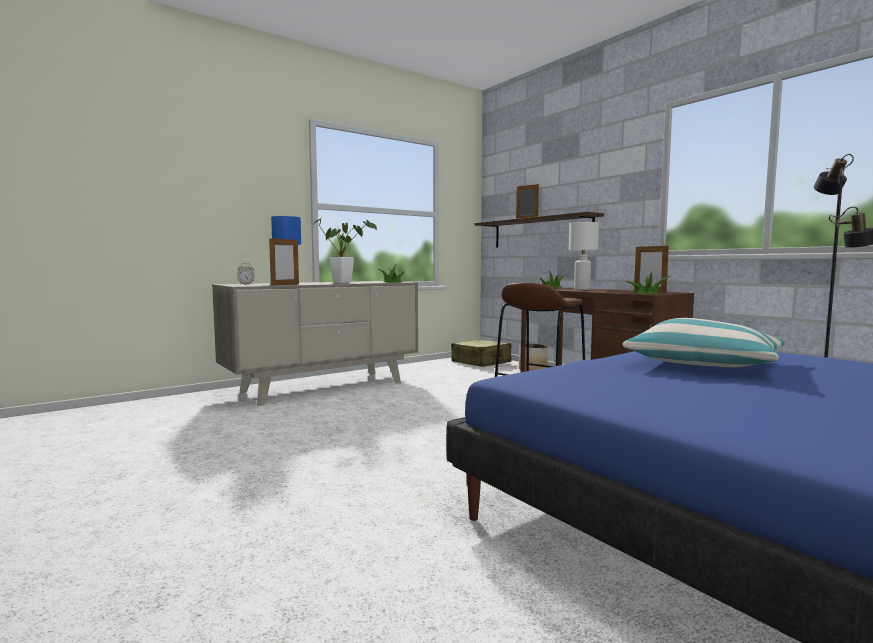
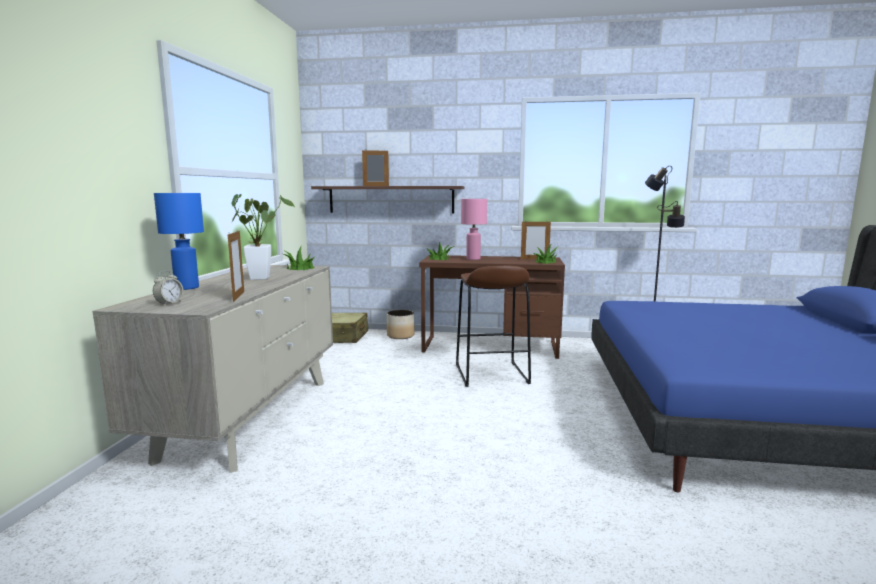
camera: 45 degrees left, 5 degrees up
(582, 289) = (473, 259): white table lamp -> pink table lamp
(704, 364) = (695, 323): pillow -> none

